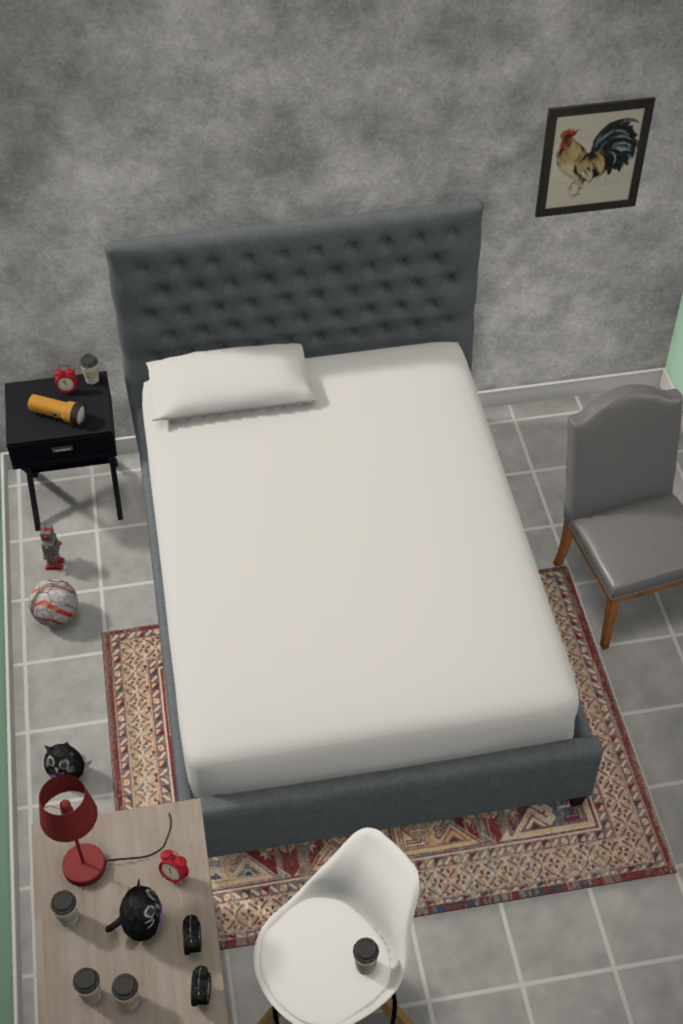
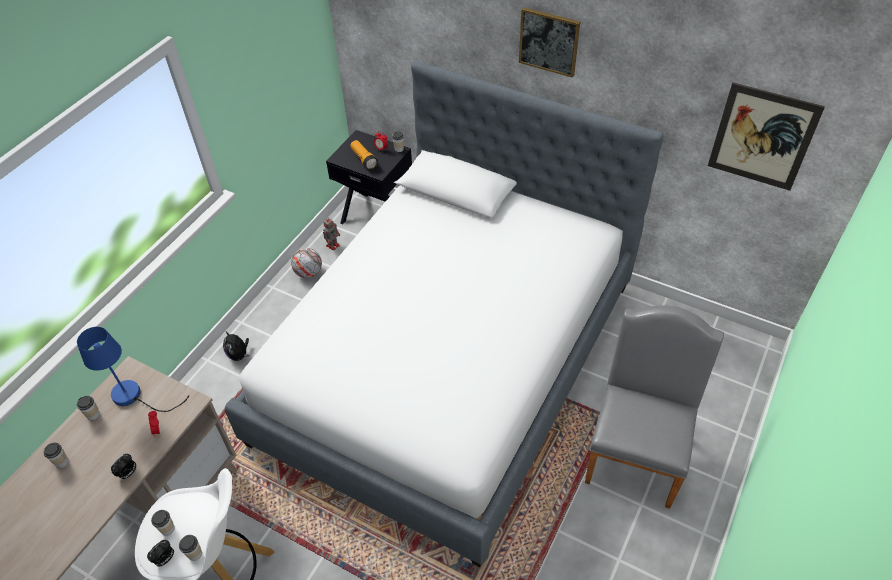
camera: 40 degrees right, 0 degrees up
(98, 862) = (134, 396): red table lamp -> blue table lamp
(129, 1001) = (73, 478): cup -> cup (168, 529)
(140, 925) = (117, 443): plush toy -> none
(202, 995) = (104, 503): alarm clock -> alarm clock (165, 559)
(305, 143) = (549, 41): none -> picture

